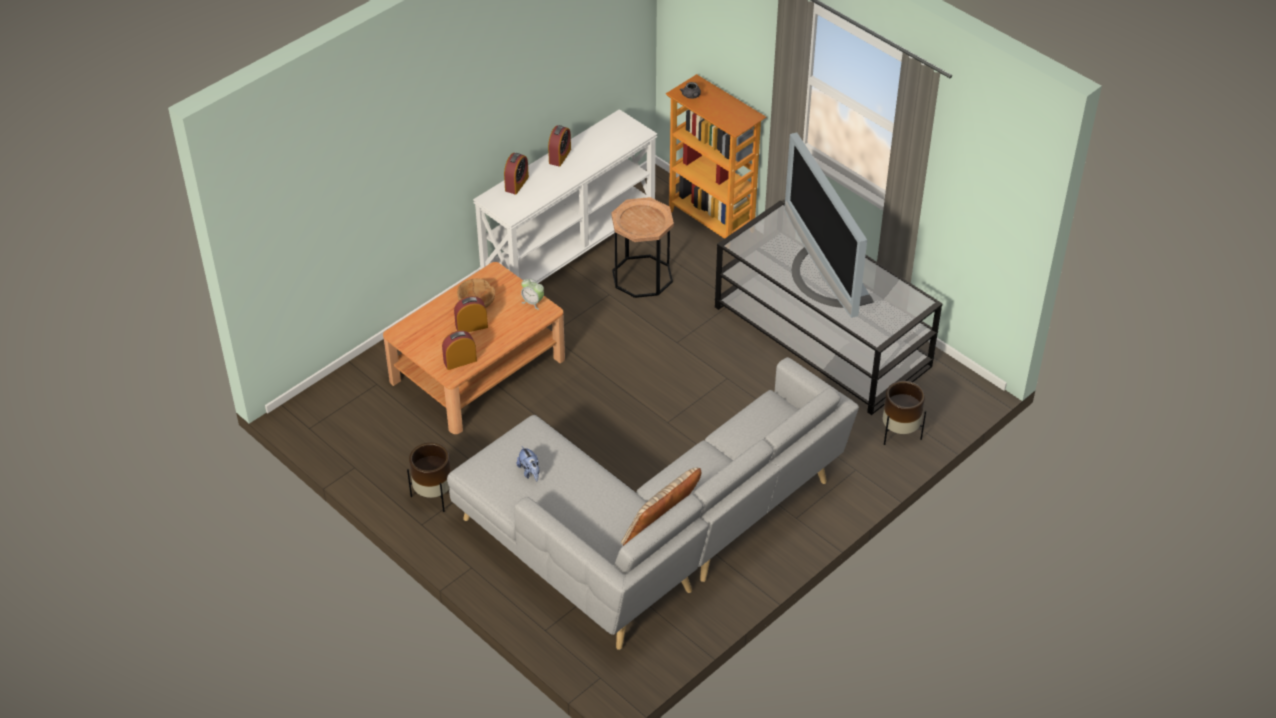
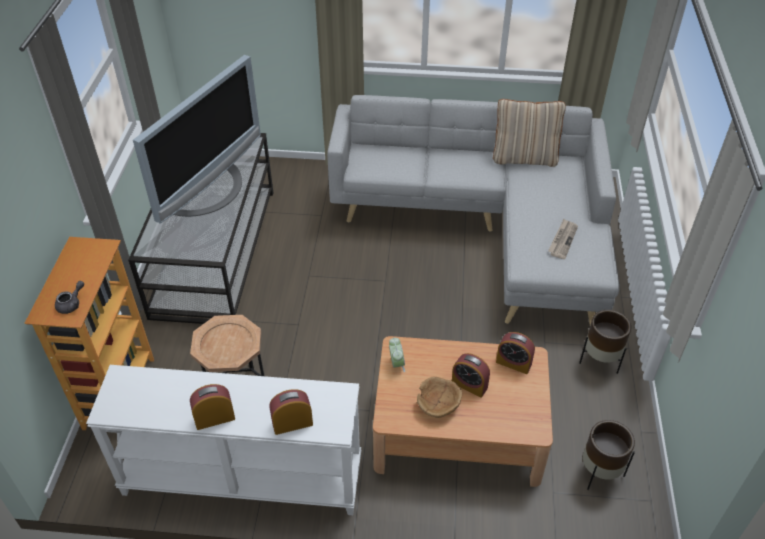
camera: 130 degrees left, 0 degrees up
(530, 472) = (562, 240): plush toy -> newspaper
(899, 433) = (277, 174): brown planter -> brown planter (599, 472)

